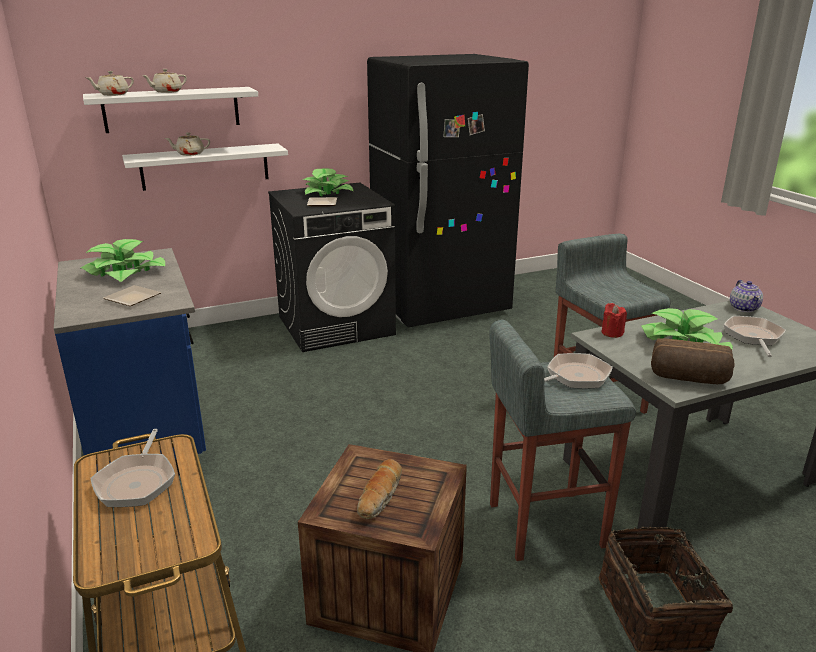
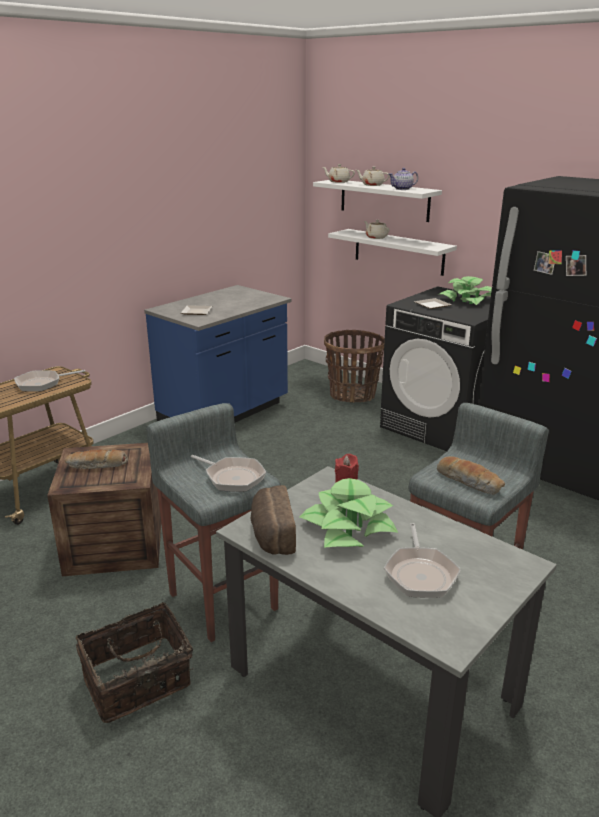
camera: 65 degrees right, 0 degrees up
(125, 273) = (234, 300): potted plant -> none
(215, 345) = (352, 395): none -> basket
(626, 292) = (469, 482): none -> bread
(744, 308) = (515, 565): teapot -> teapot (402, 189)
(753, 337) = (420, 573): frying pan -> frying pan turned 105 degrees clockwise

